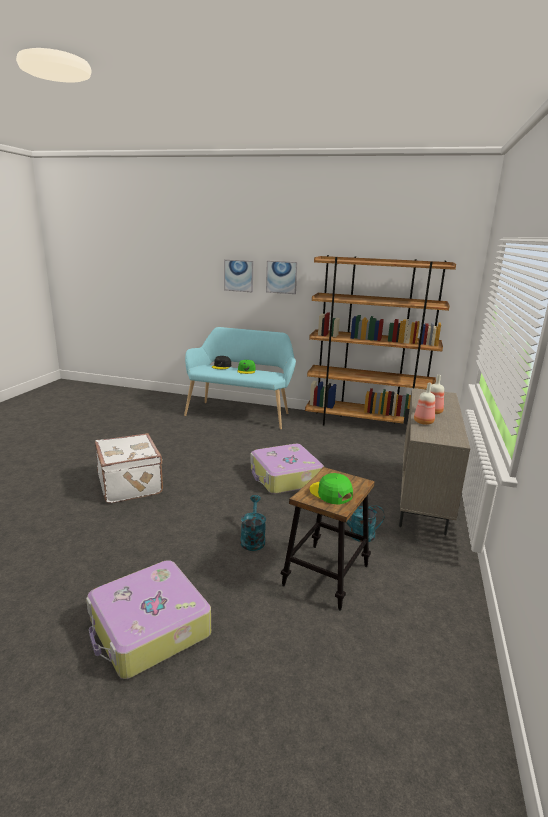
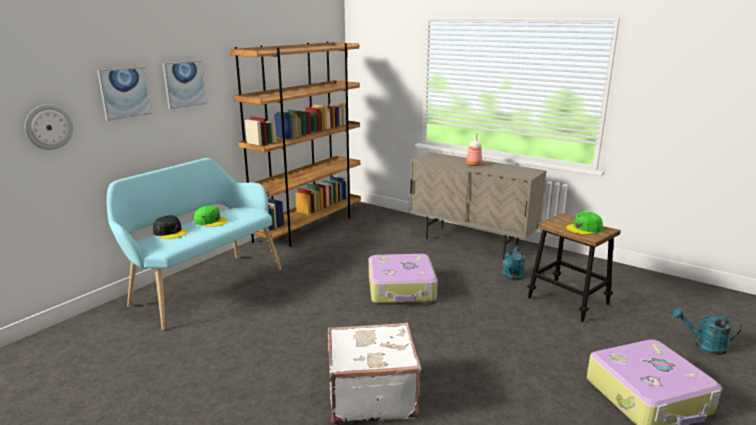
camera: 70 degrees left, 0 degrees up
(194, 287) = (48, 127): none -> wall clock
(252, 539) = (513, 324): turquoise watering can -> turquoise watering can (704, 346)
(424, 422) = (496, 170): bottle -> none

